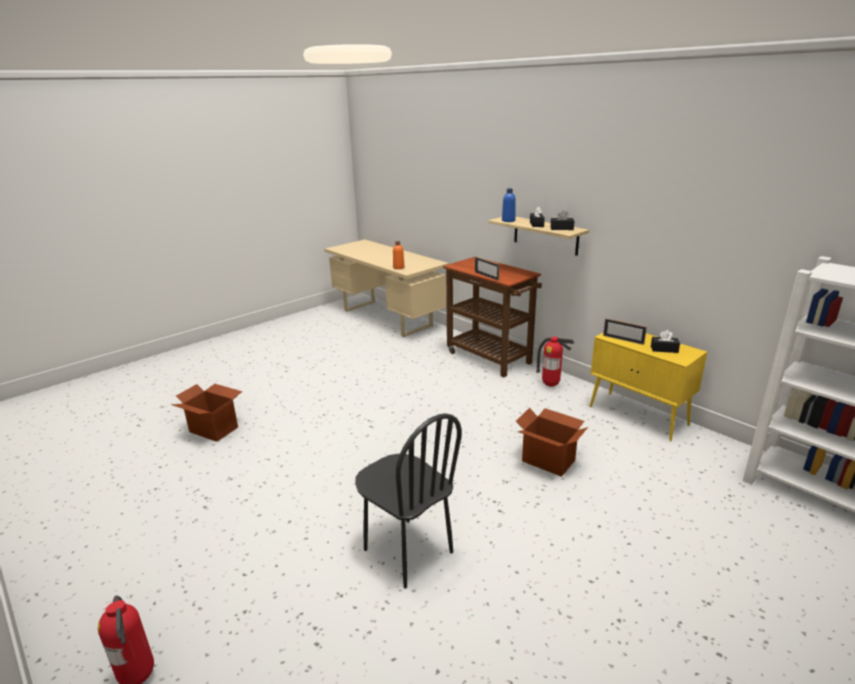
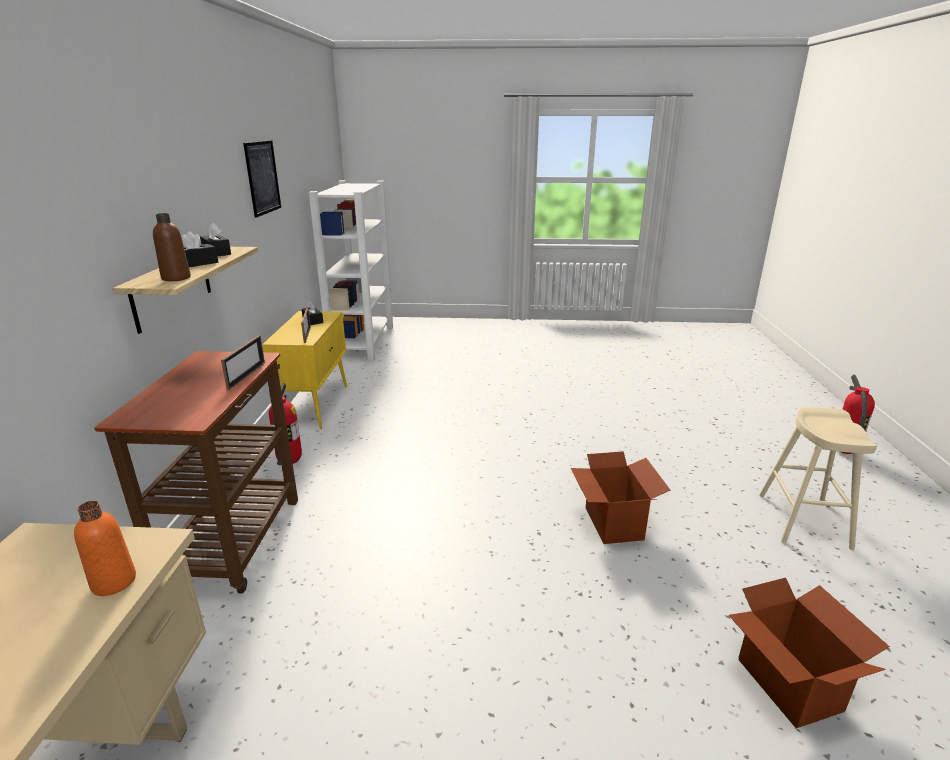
camera: 135 degrees left, 0 degrees up
(201, 529) = (803, 521): none -> beige stool
(407, 551) = (622, 426): black chair -> none
(508, 220) = (176, 278): blue bottle -> brown bottle
(548, 460) = (443, 418): cardboard box -> cardboard box (612, 524)
(702, 209) = (262, 177): none -> picture

